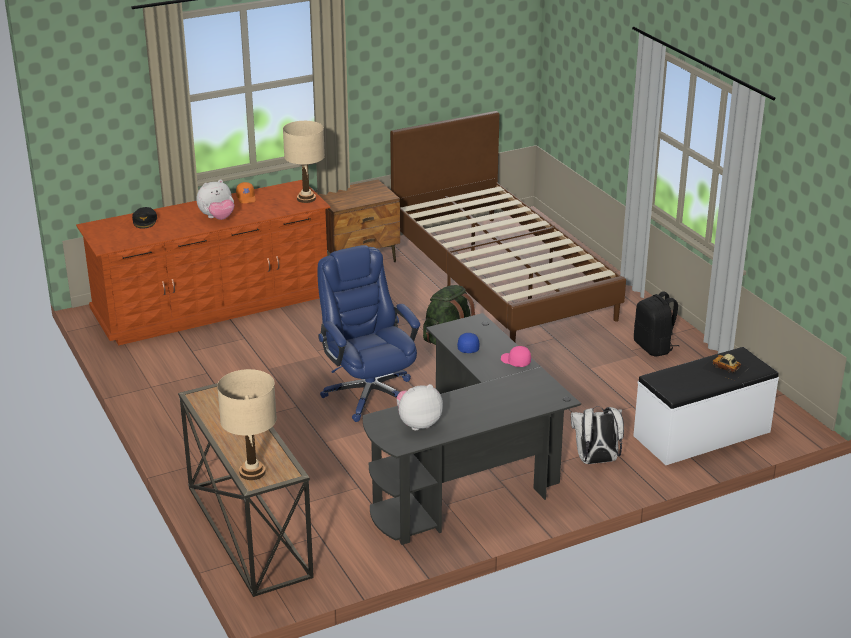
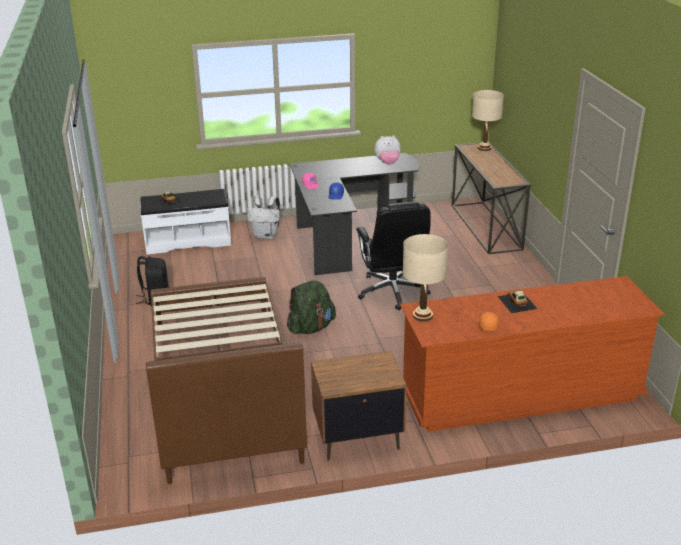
camera: 165 degrees left, 0 degrees up
(145, 221) = (592, 308): black cap -> none
(217, 218) = (517, 302): plush toy -> toy car
(369, 394) = (393, 292): blue office chair -> black office chair

